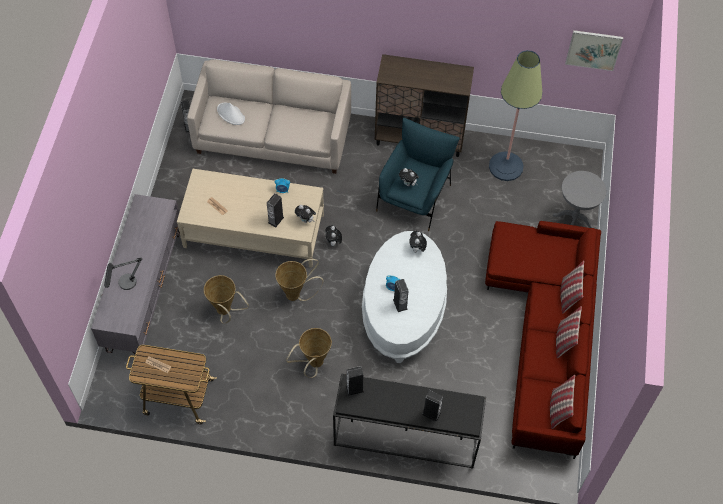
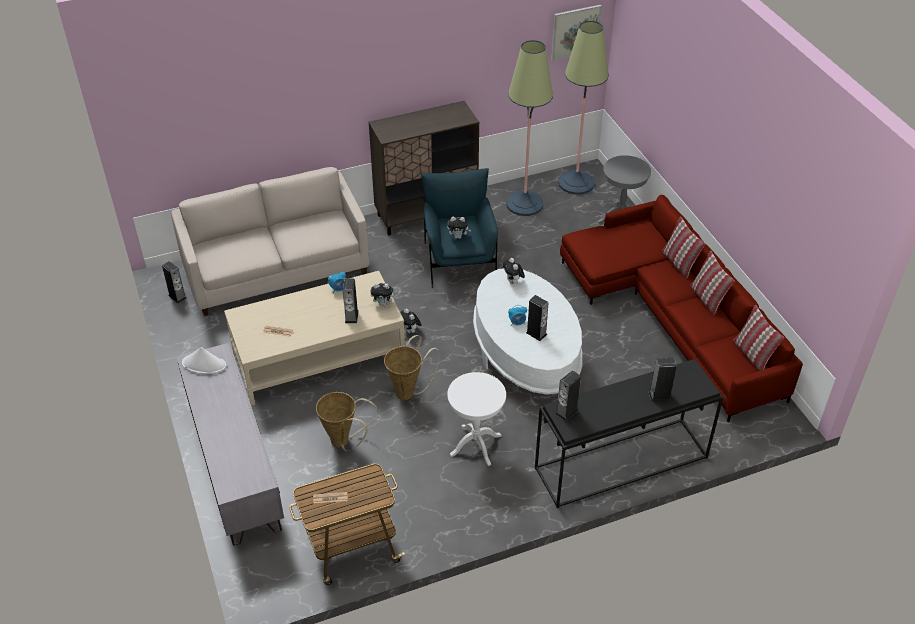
camera: 30 degrees left, 15 degrees down
(125, 287) = (230, 446): table lamp -> none
(231, 114) = (230, 250): white hat -> white hat (204, 364)
(313, 364) = (475, 445): basket -> white side table
(565, 166) = (576, 183): none -> floor lamp

